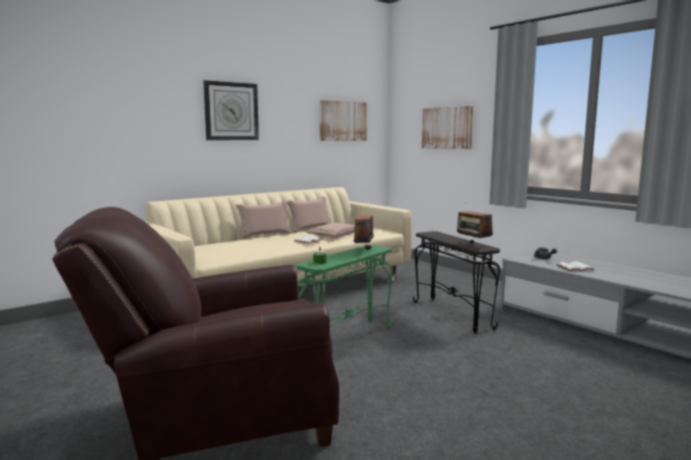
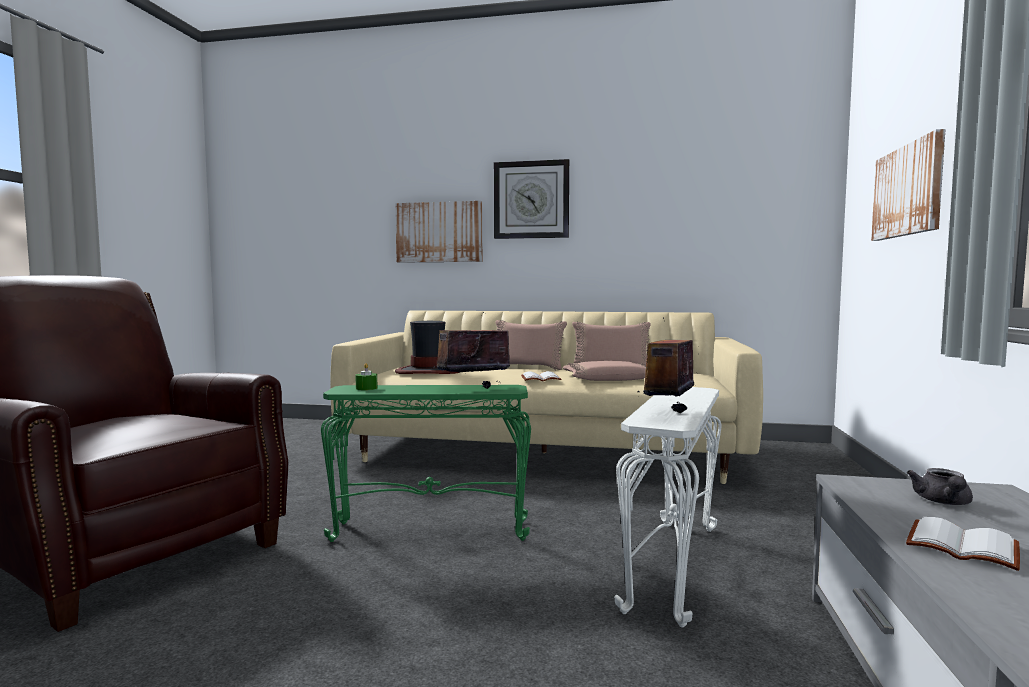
camera: 50 degrees right, 5 degrees down
(224, 249) = (428, 371): none -> hat
(343, 121) = (732, 204): picture -> picture (439, 232)
(452, 314) = (673, 566): black side table -> white side table

